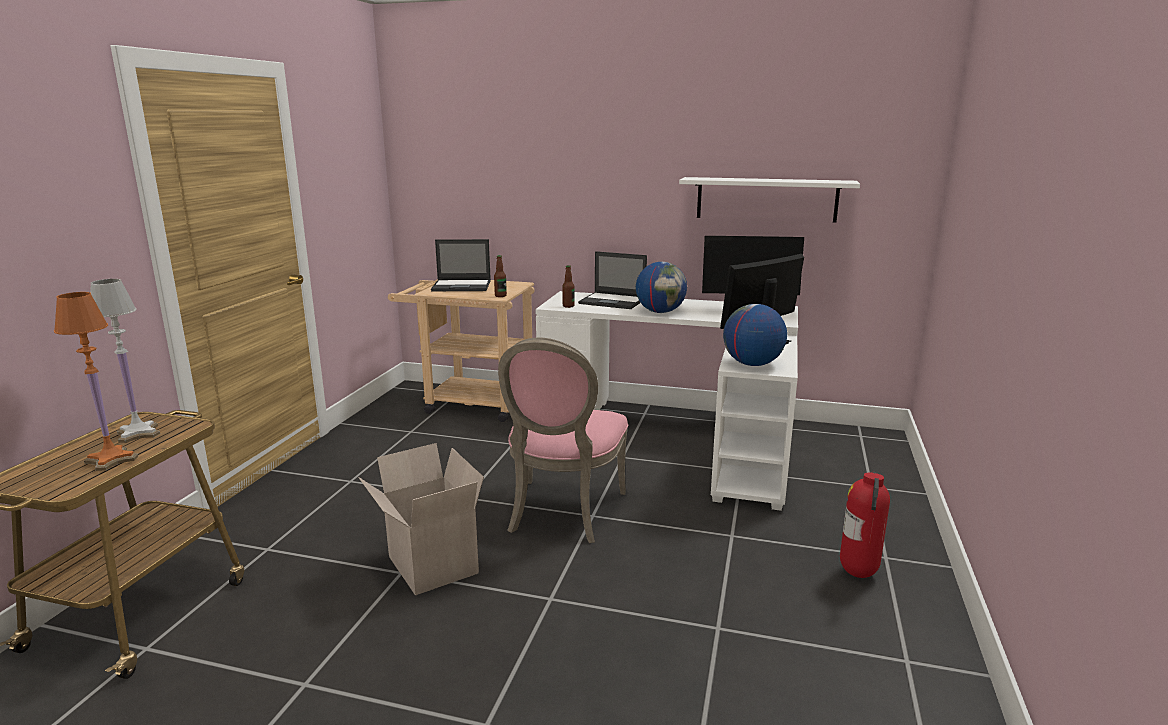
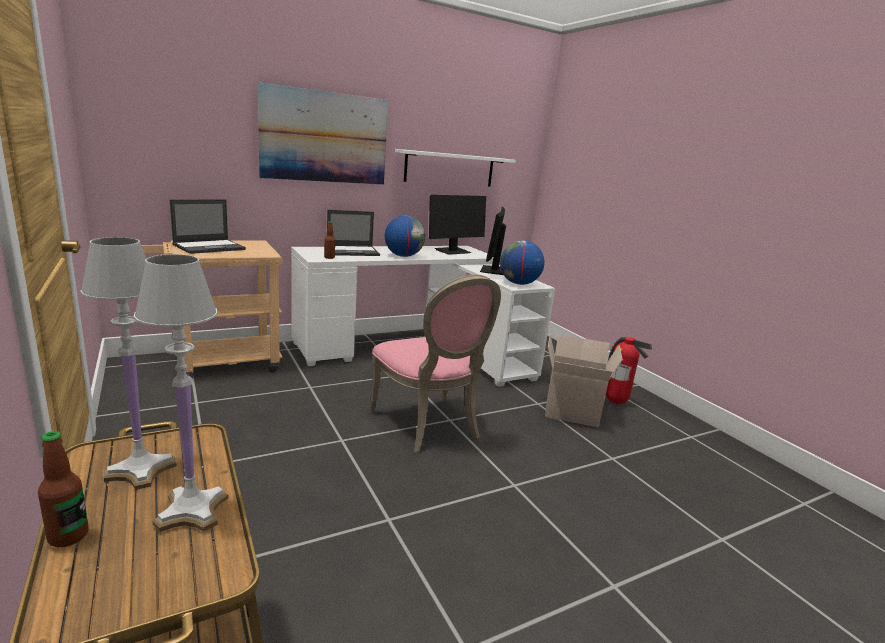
camera: 45 degrees left, 0 degrees up
(112, 459) = (192, 510): orange table lamp -> white table lamp
(429, 565) = (400, 503): cardboard box -> cardboard box (570, 412)
(500, 296) = (268, 253): bottle -> bottle (68, 536)
(597, 169) = (324, 137): none -> picture

